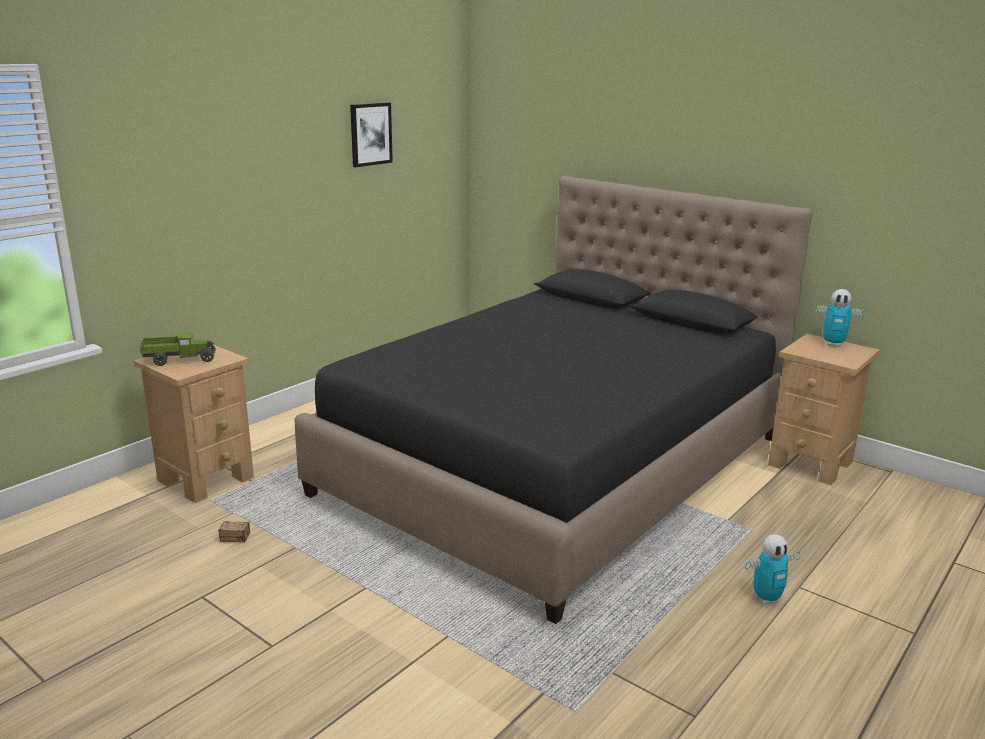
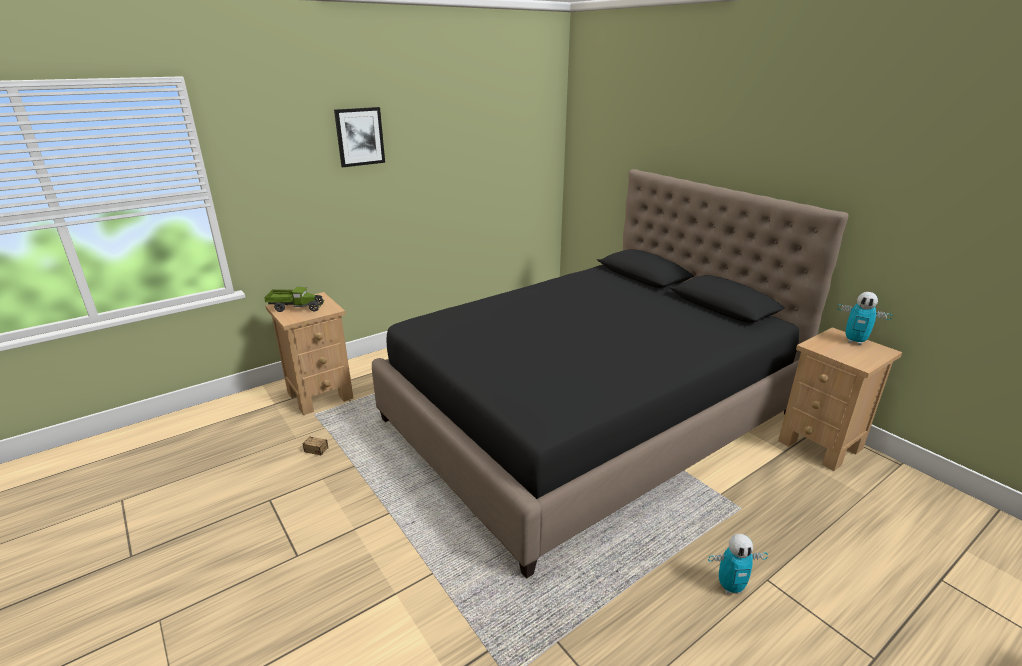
camera: 15 degrees right, 5 degrees up
(370, 134) = (476, 131): picture -> picture (359, 136)

